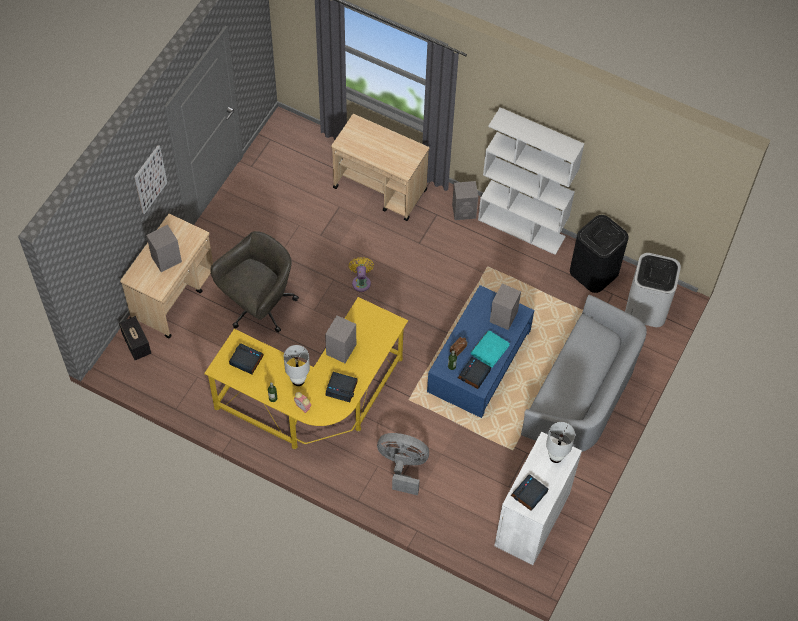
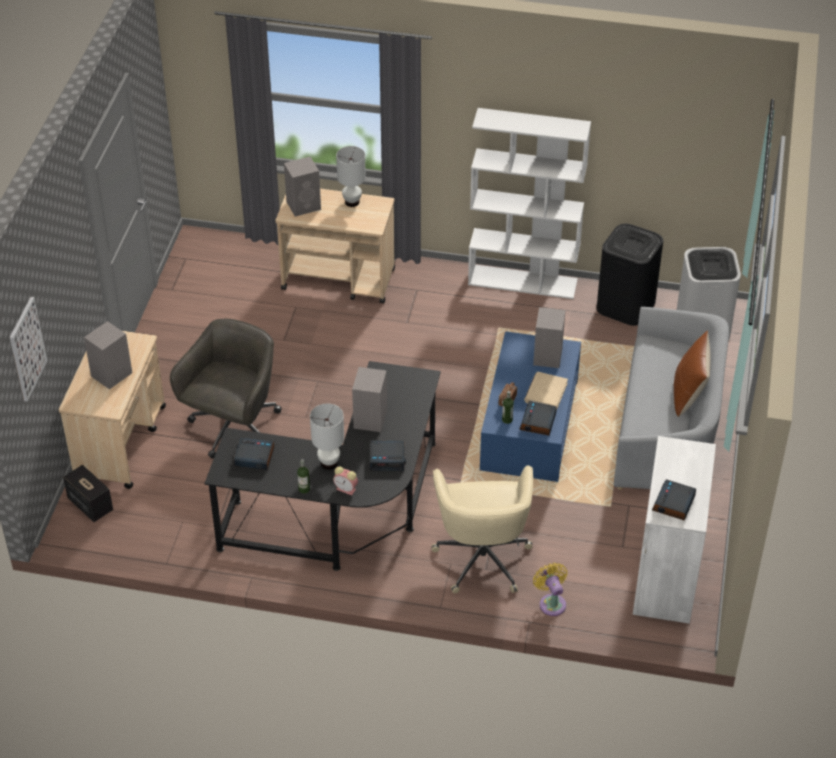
camera: 15 degrees left, 15 degrees down
(150, 179) = (74, 266): picture -> picture (27, 349)
(315, 401) = (344, 513): yellow desk -> black desk
(361, 281) = (352, 375): yellow fan -> yellow fan (551, 602)
(402, 466) = (482, 556): grey fan -> beige office chair
(464, 211) = (448, 279): grey speaker -> grey speaker (304, 205)
(489, 349) = (545, 392): turquoise book -> beige book
(555, 457) = (688, 458): white table lamp -> white table lamp (352, 202)
(598, 380) = (688, 394): none -> brown pillow

